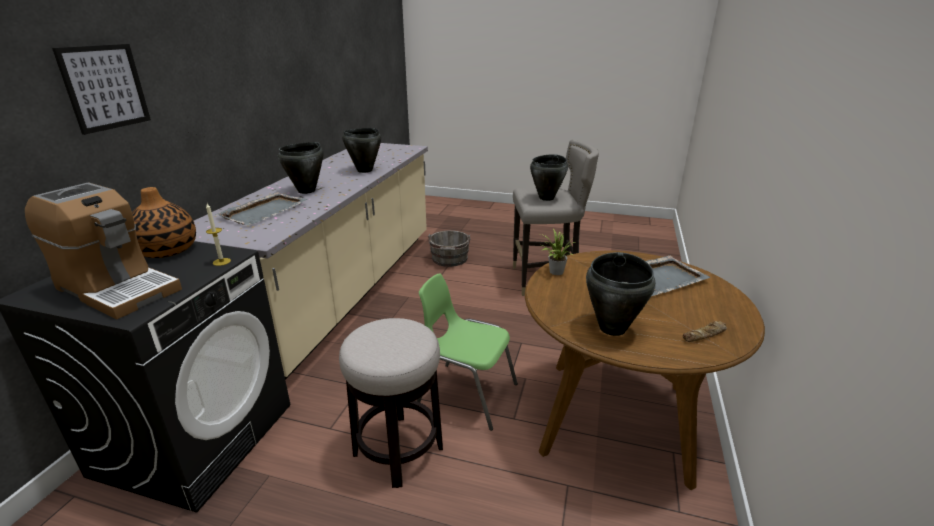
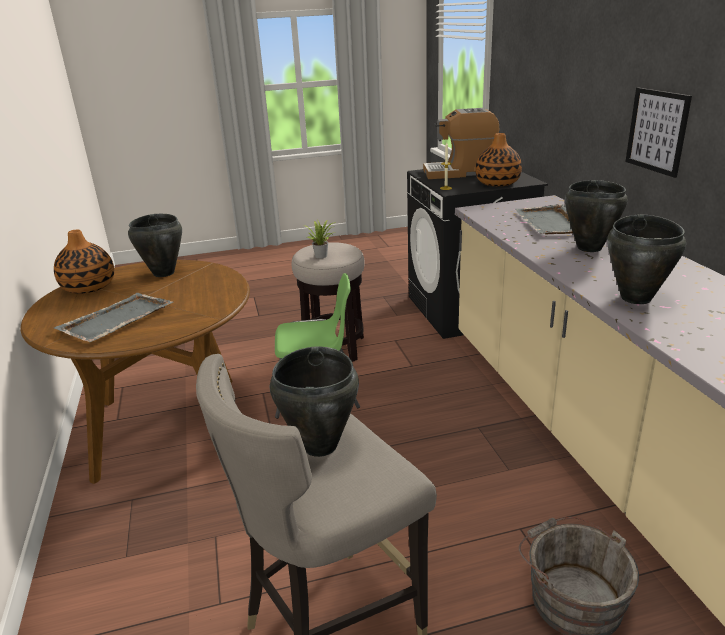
camera: 150 degrees right, 0 degrees up
(105, 87) = (572, 62): picture -> picture (657, 131)
(554, 272) = (226, 298): potted plant -> potted plant (322, 255)
(705, 335) = (89, 287): bread -> vase

